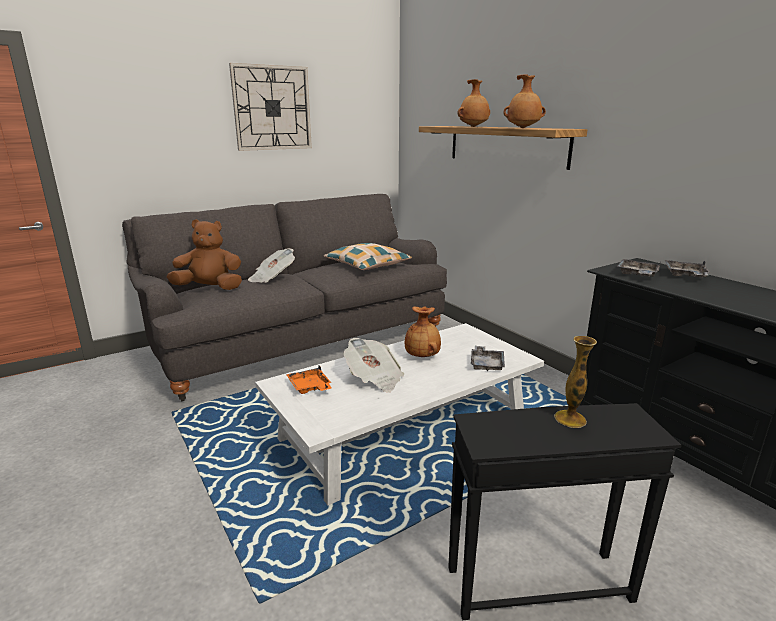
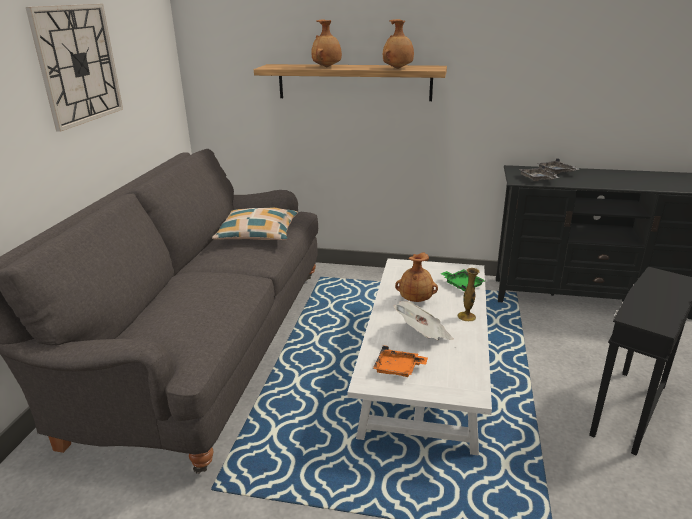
camera: 45 degrees left, 5 degrees up
(210, 288) = (161, 324): brown plush toy -> none
(272, 278) = (203, 283): newspaper -> none
(486, 364) = (462, 285): grey tray -> green tray
(570, 419) = (651, 291): vase -> vase (466, 316)

